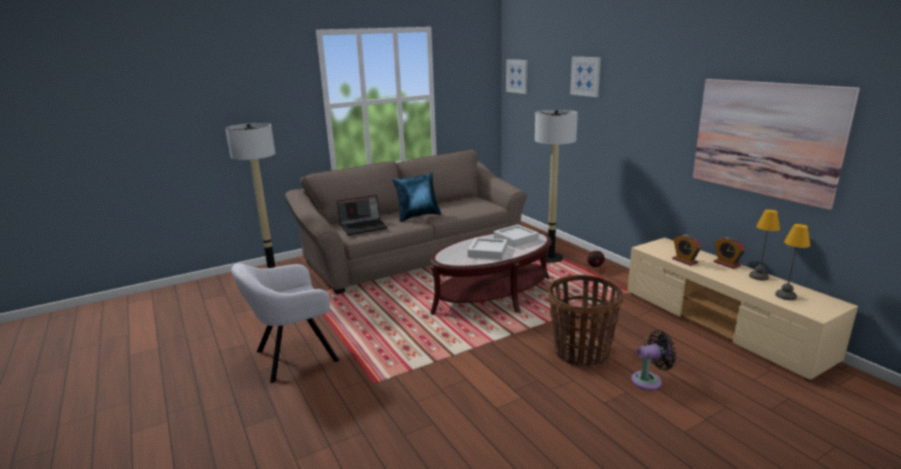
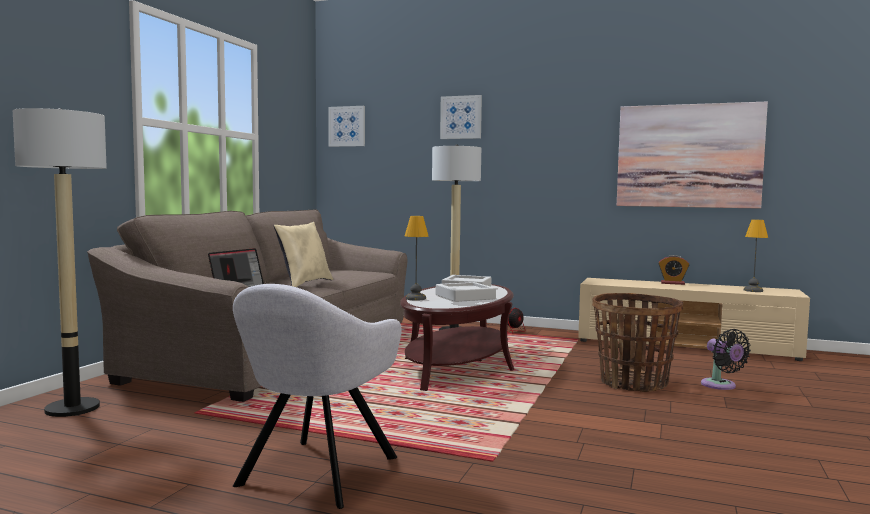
camera: 40 degrees left, 15 degrees down
(418, 216) = (304, 283): blue pillow -> beige pillow
(649, 380) = (721, 386): black fan -> black fan turned 120 degrees clockwise
(684, 261) = (641, 285): alarm clock -> none
(759, 277) = (711, 286): table lamp -> table lamp (416, 298)

